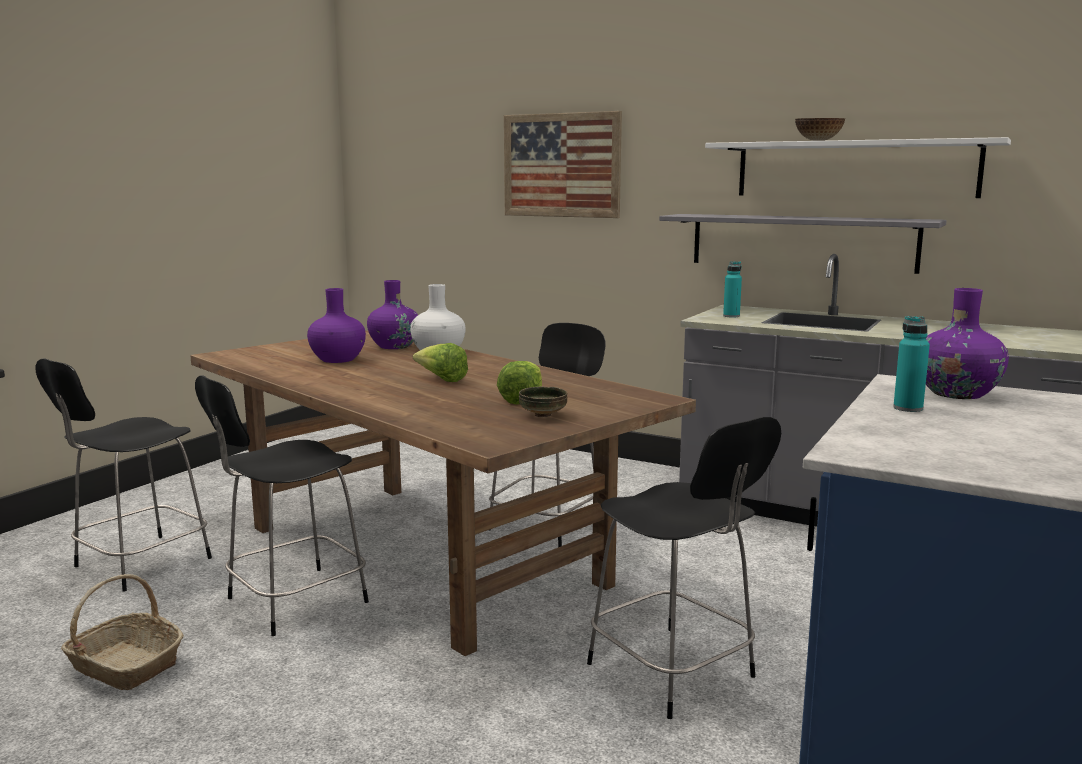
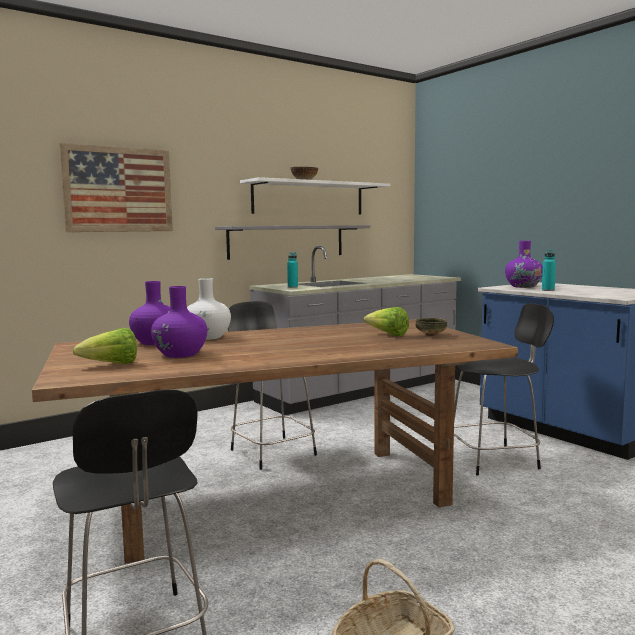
camera: 65 degrees left, 5 degrees down
(292, 602) = (321, 556): black chair -> none
(441, 380) = (306, 341): lettuce -> lettuce (111, 365)

